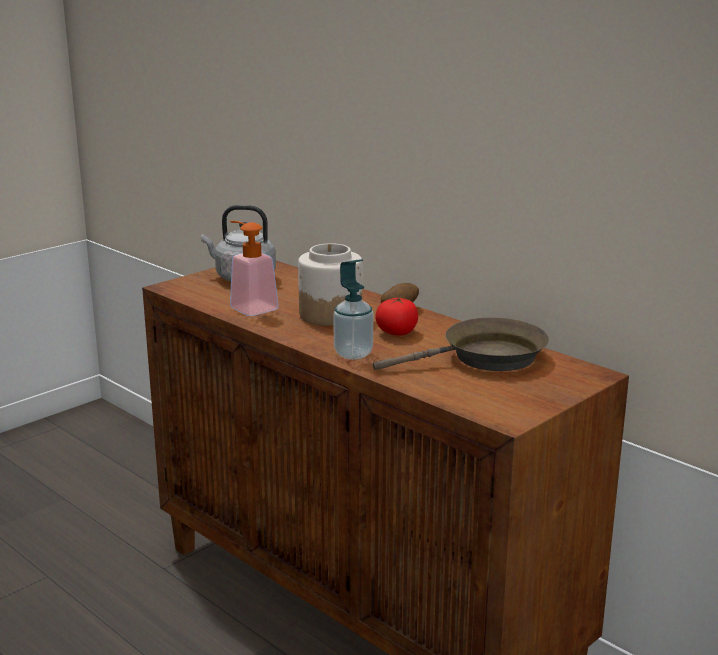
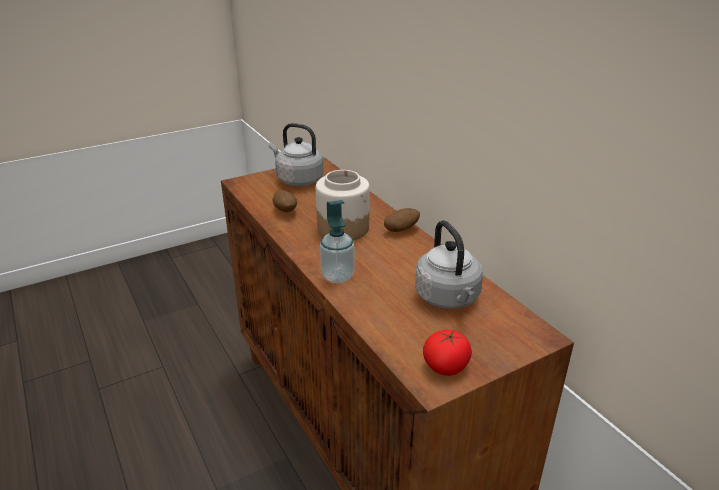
camera: 15 degrees right, 10 degrees up
(249, 307) = (285, 211): soap dispenser -> potato
(397, 332) = (386, 256): tomato -> tomato (445, 366)
(486, 358) = (448, 298): brown frying pan -> grey kettle

